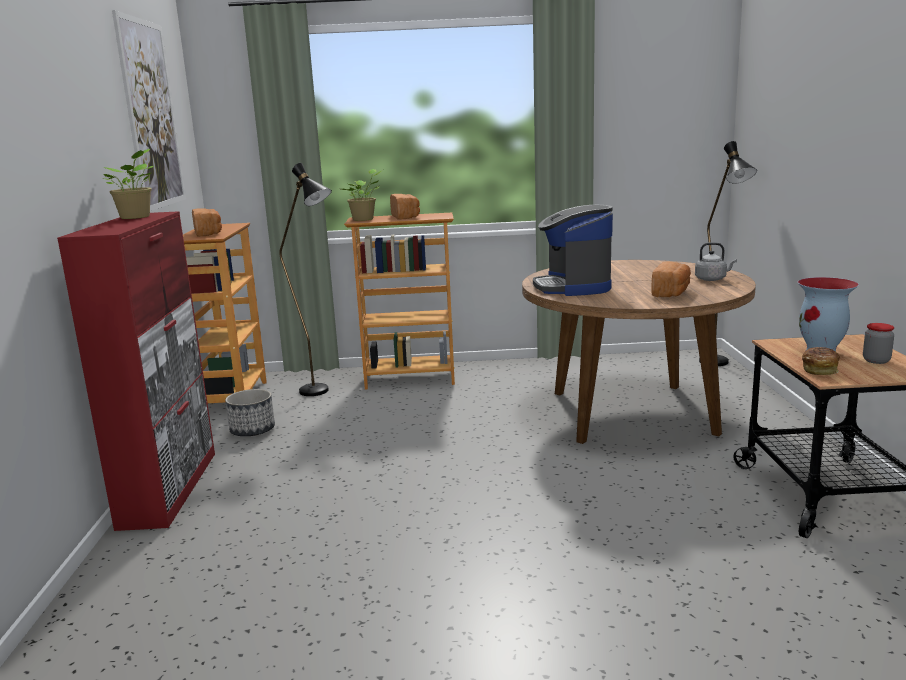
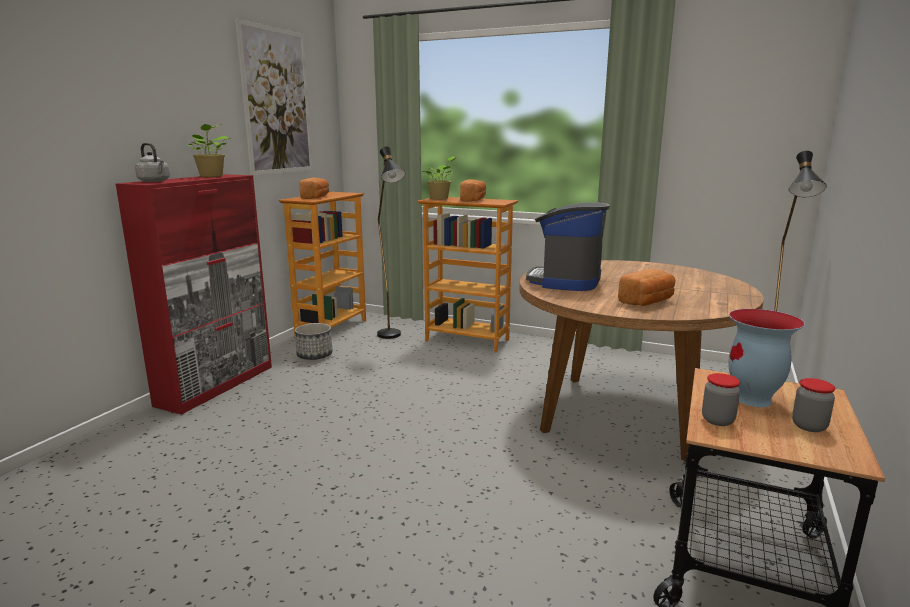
camera: 25 degrees right, 0 degrees up
(712, 279) = (716, 295): grey kettle -> grey kettle (155, 181)
(820, 370) = (717, 420): bread -> jar

